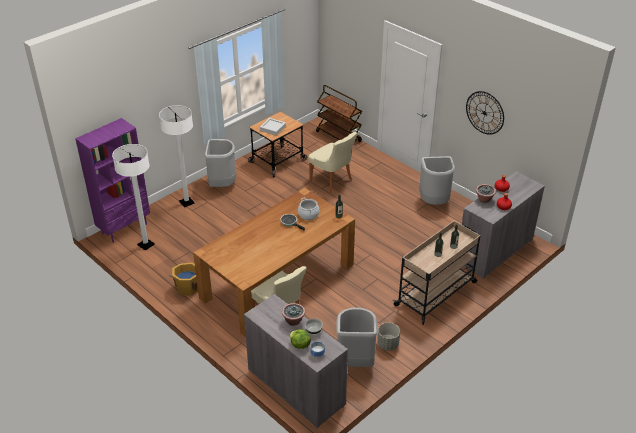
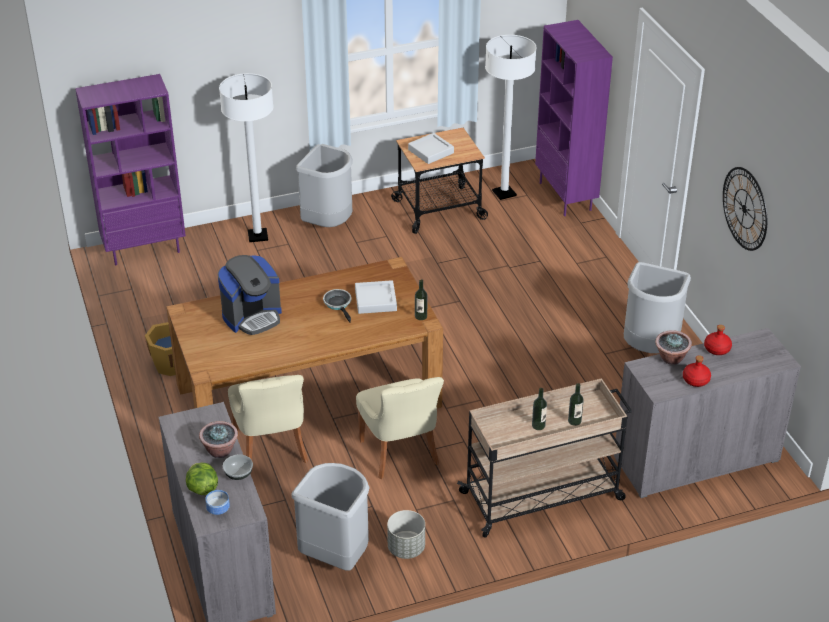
camera: 25 degrees right, 0 degrees up
(146, 245) = (157, 282): white floor lamp -> white floor lamp (504, 193)
(247, 243) = (252, 316): none -> coffee machine
(308, 214) = (375, 300): cooking pot -> grey tray
(332, 181) = (503, 265): beige chair -> beige chair (400, 454)
(339, 137) = (566, 196): brown cart -> purple bookcase

